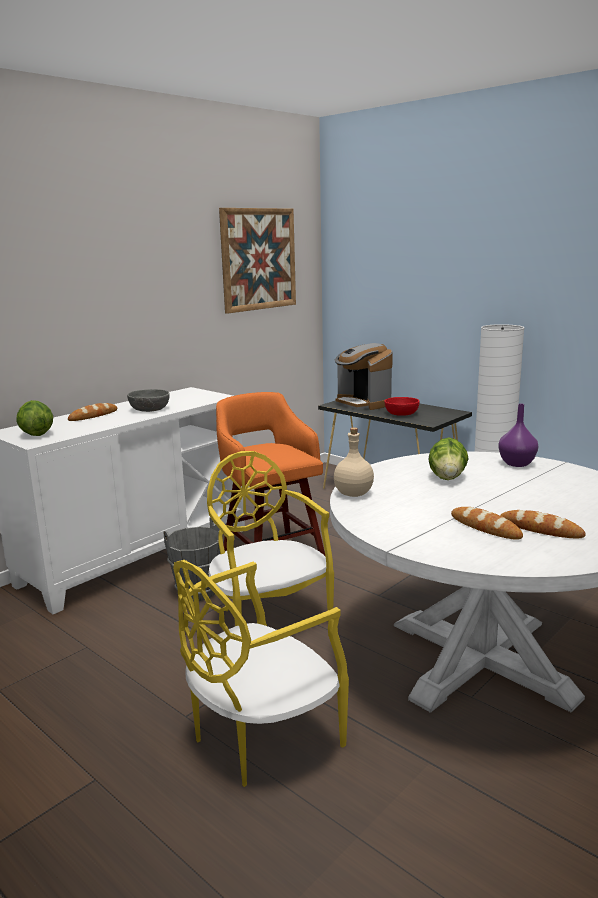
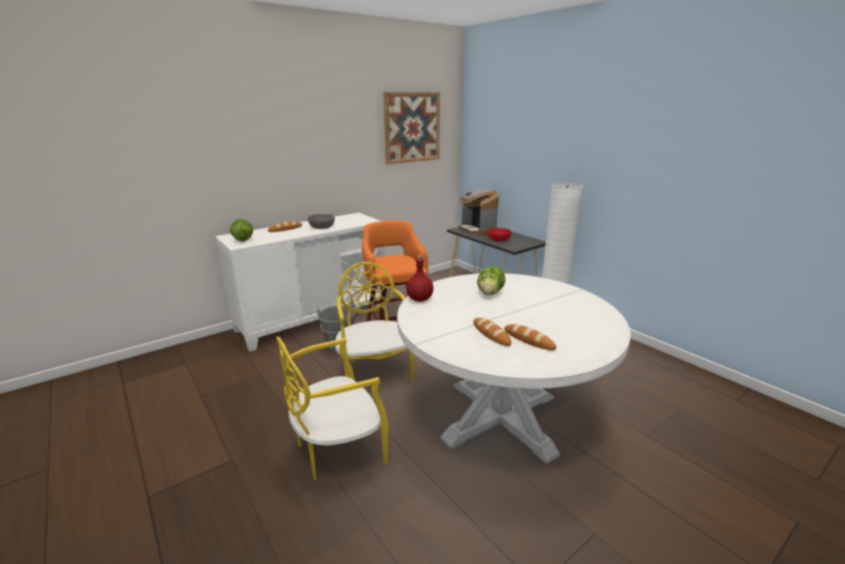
camera: 10 degrees right, 5 degrees up
(354, 494) = (420, 299): beige bottle -> red bottle
(517, 464) = (546, 287): purple vase -> none

